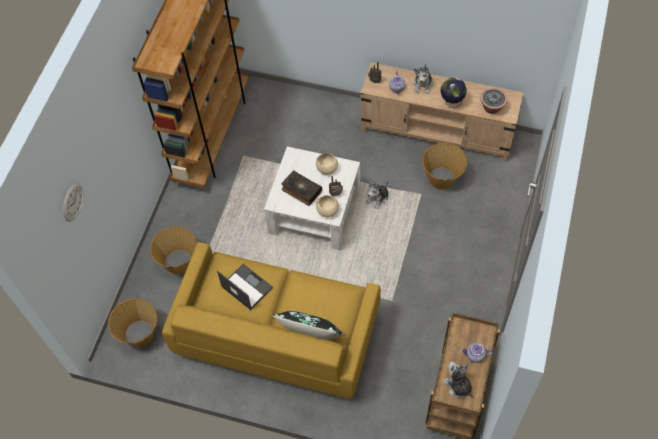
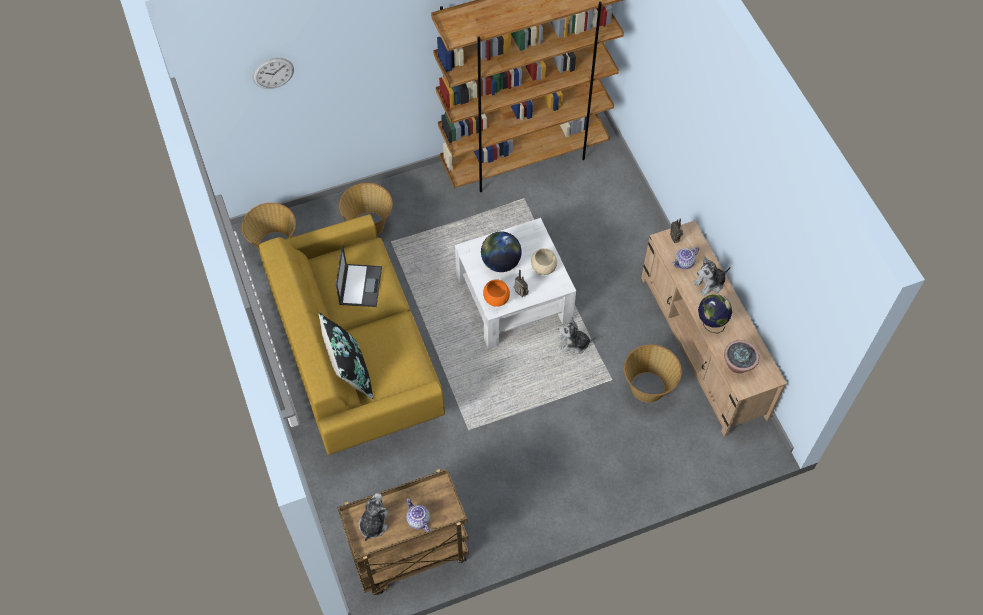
camera: 50 degrees right, 0 degrees up
(301, 190) = (500, 262): book -> globe
(327, 211) = (496, 298): beige bowl -> orange bowl

